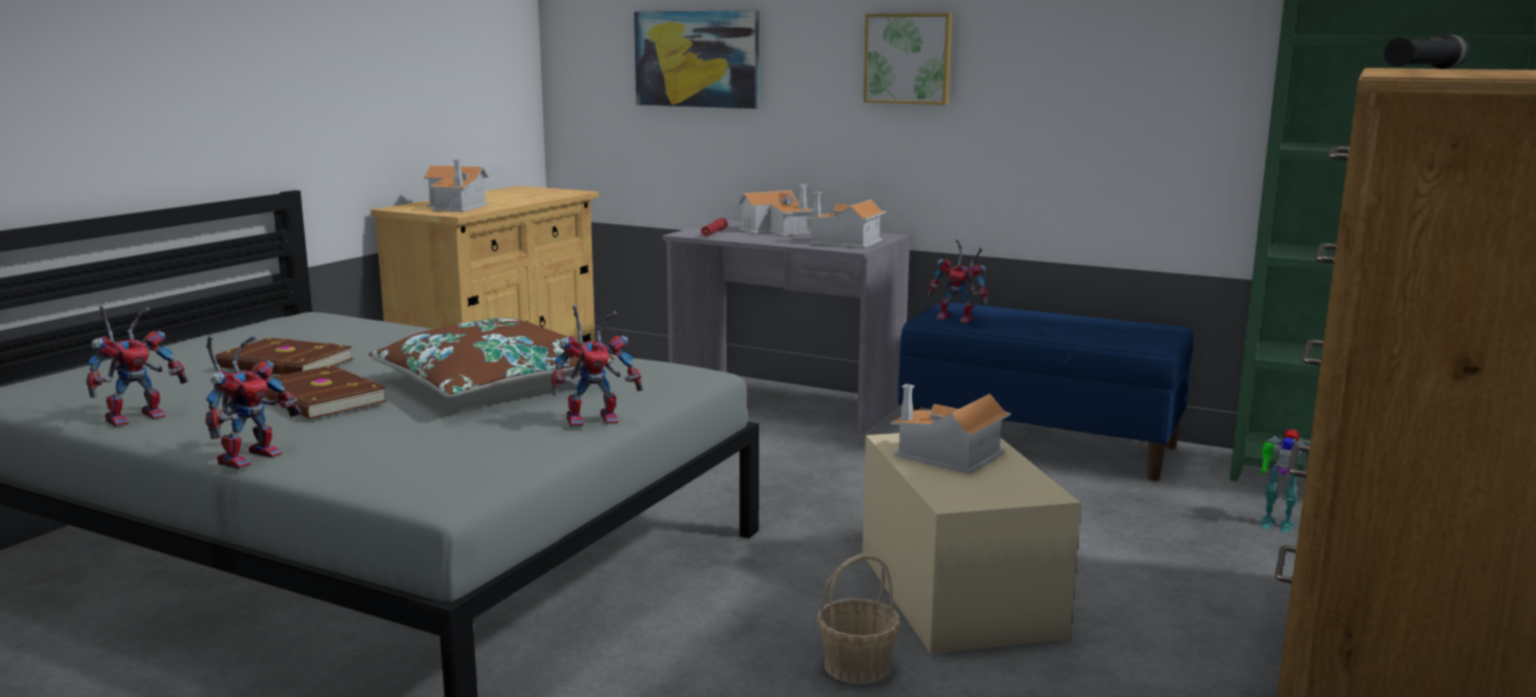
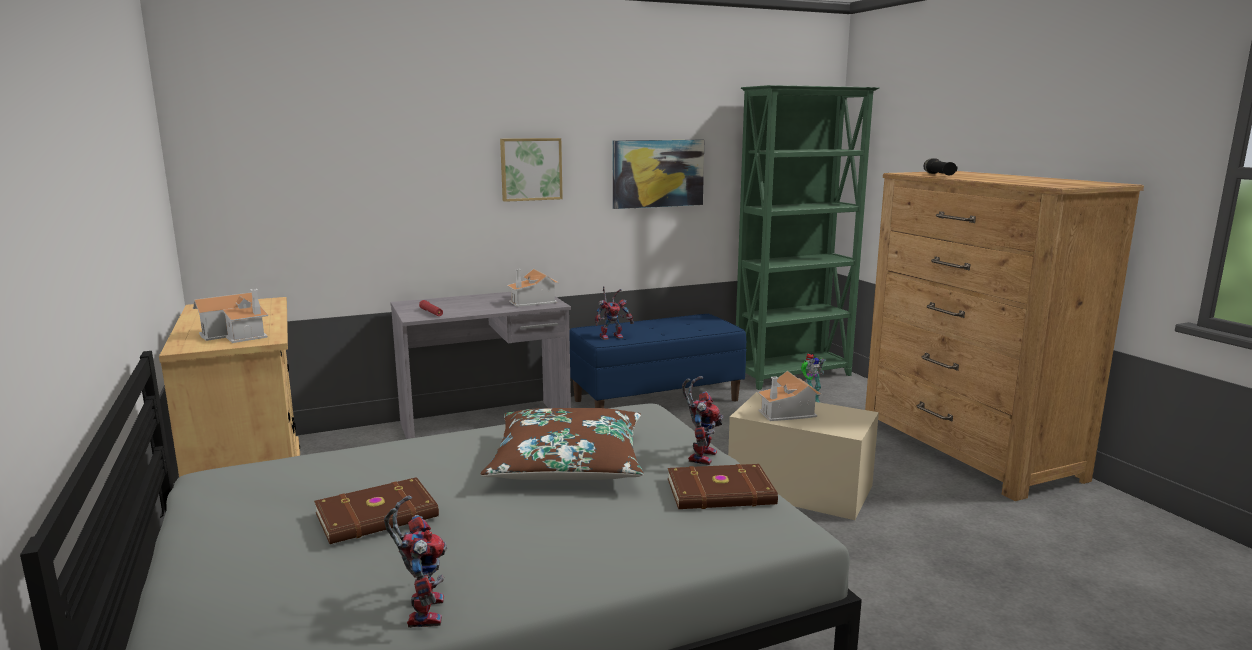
camera: 50 degrees left, 0 degrees up
(251, 457) = (621, 579): toy robot -> none
(319, 399) = (508, 524): brown book -> brown book (721, 493)
(697, 59) = (352, 176): picture -> picture (657, 173)
(777, 230) = (461, 302): toy house -> none
(858, 666) = (850, 542): basket -> none

